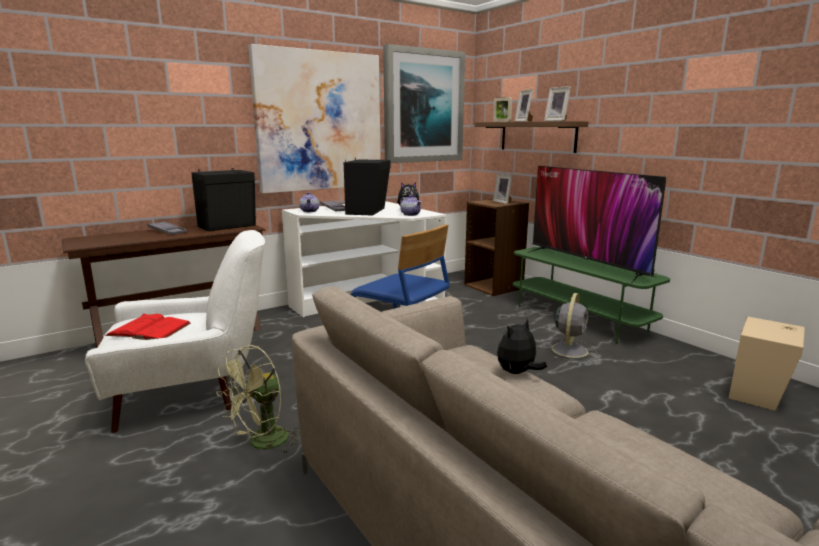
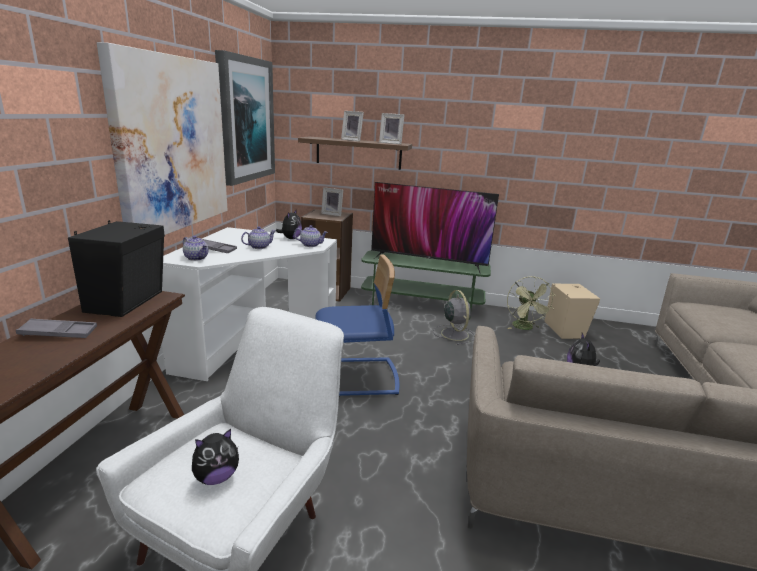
camera: 45 degrees left, 5 degrees up
(149, 329) = (216, 477): red book -> plush toy
(262, 444) = (400, 527): green fan -> green fan (525, 328)
(368, 211) = (259, 247): black speaker -> teapot
(501, 121) = (327, 138): picture frame -> none

